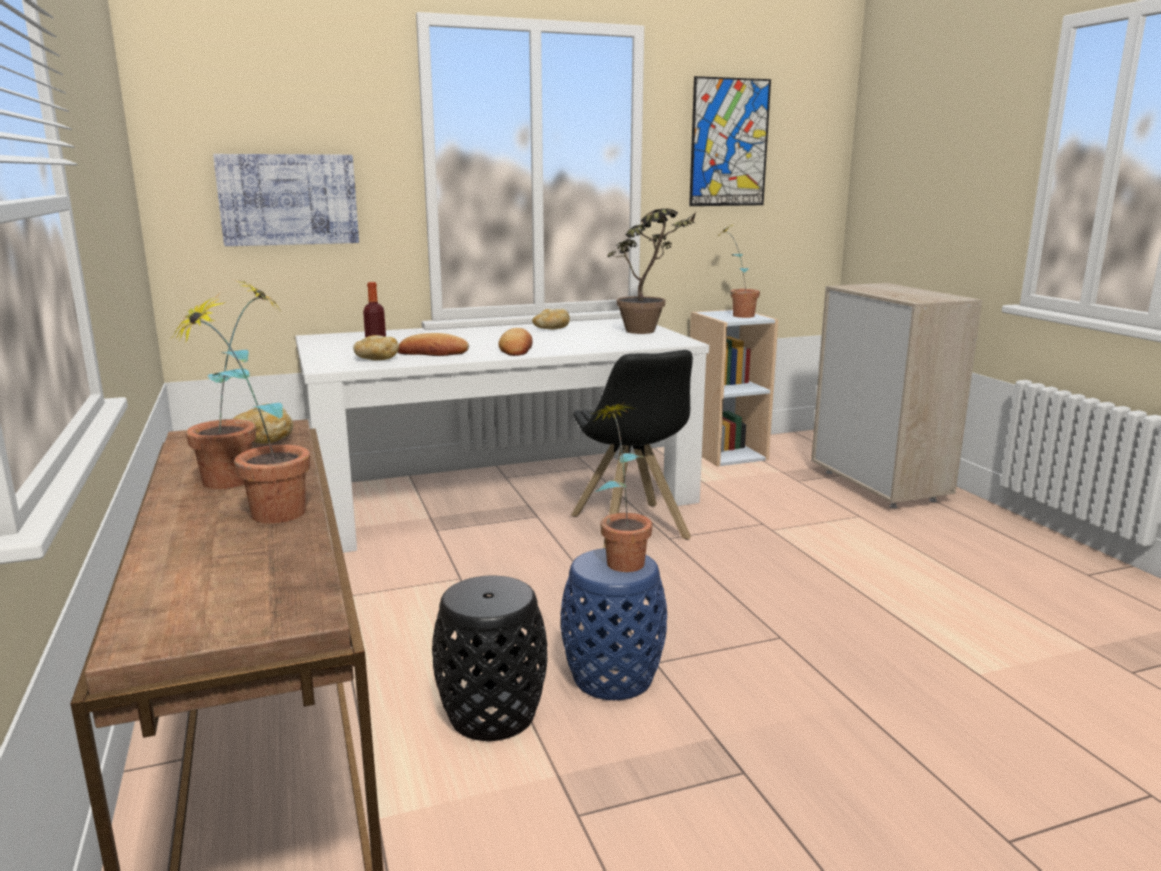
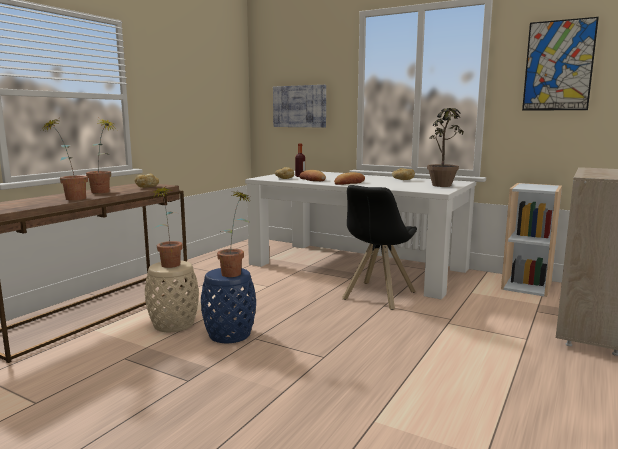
camera: 50 degrees right, 5 degrees down
(492, 715) = (173, 324): black stool -> beige stool
(736, 315) = (536, 187): potted plant -> potted plant (169, 263)

